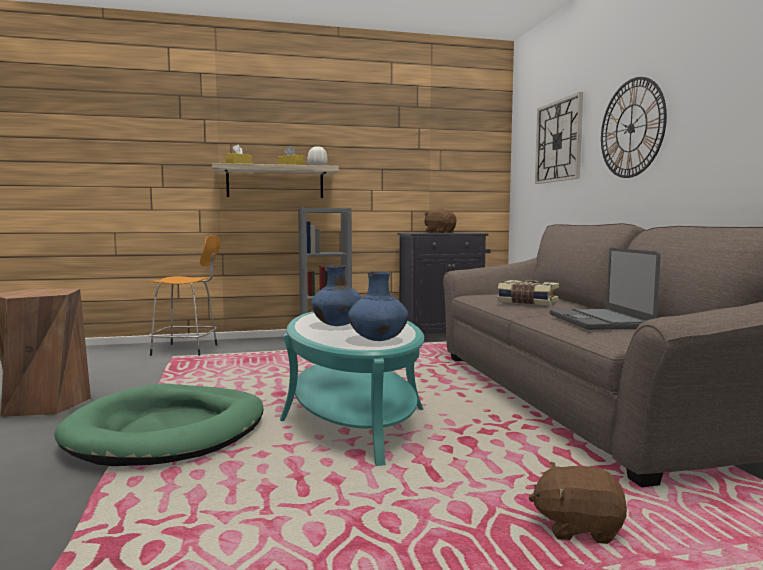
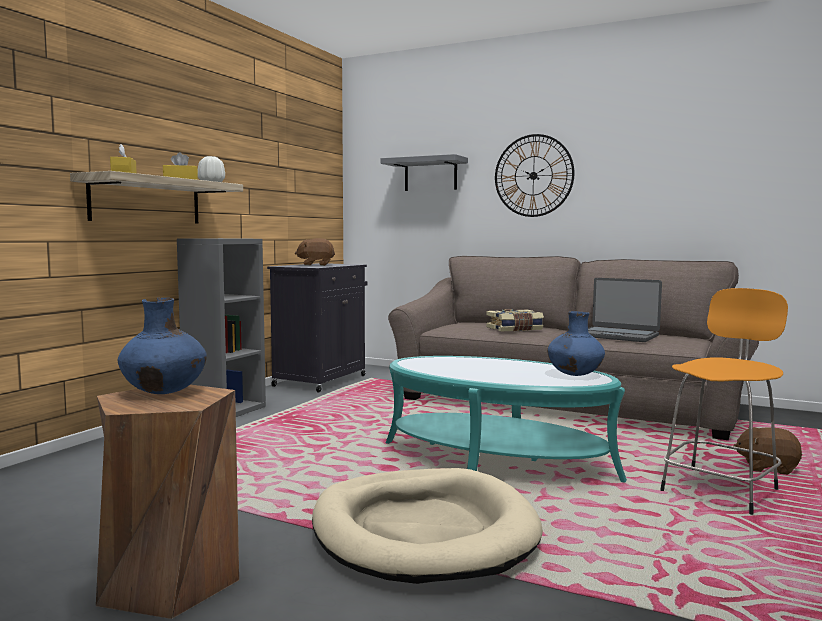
camera: 50 degrees left, 0 degrees up
(168, 431) = (423, 531): green dog bed -> beige dog bed
(187, 350) = (91, 466): orange stool -> orange stool (721, 489)
(338, 325) = (488, 371): blue vase -> blue vase (165, 392)
(558, 141) = (430, 174): wall clock -> grey shelf
(578, 527) = (767, 467): brown plush toy -> brown plush toy turned 60 degrees clockwise

